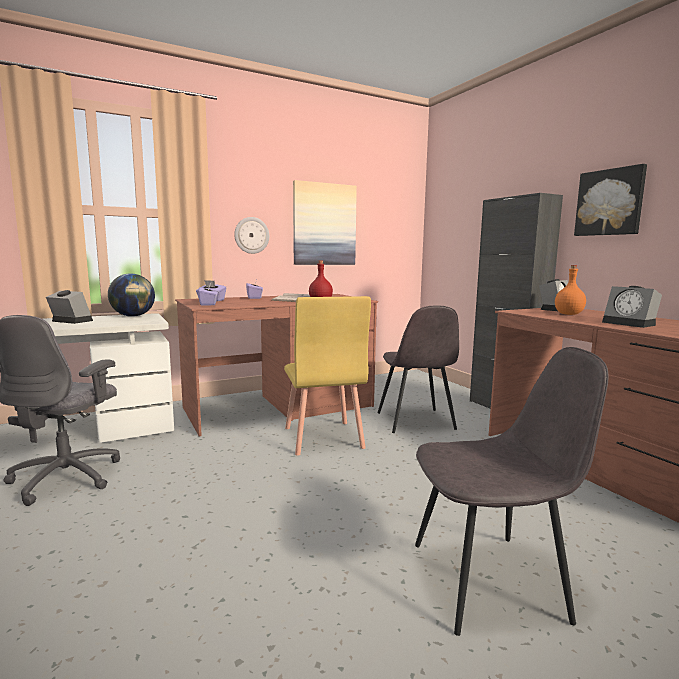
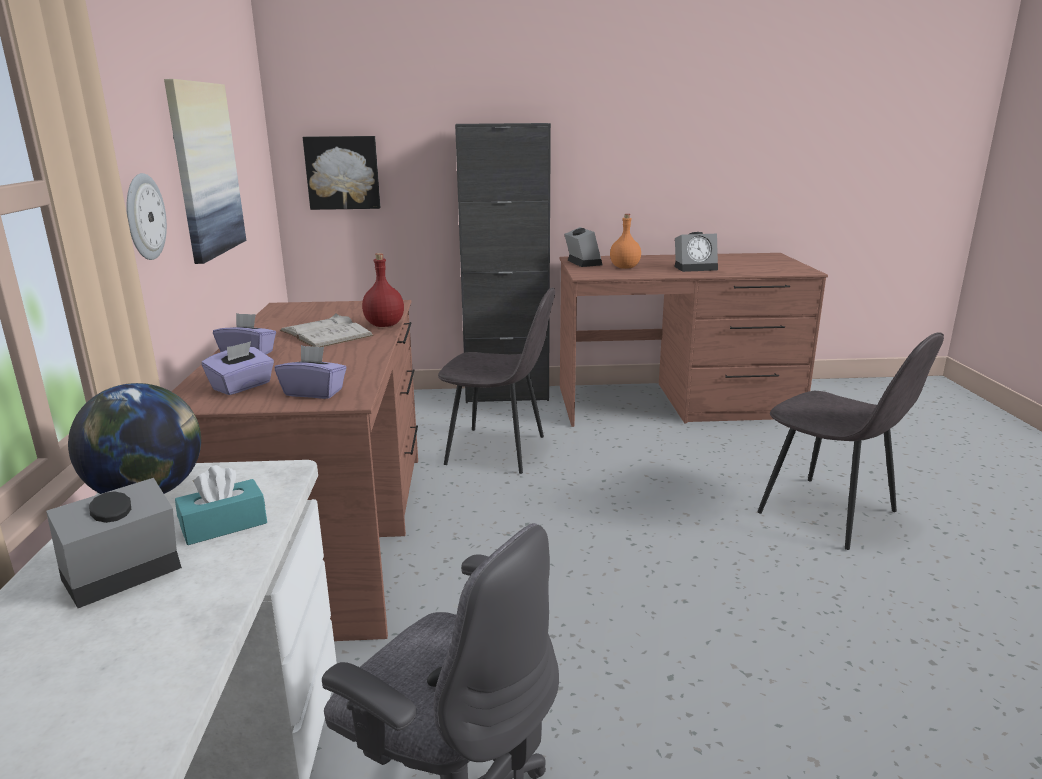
camera: 65 degrees left, 10 degrees up
(105, 322) = (224, 525): none -> turquoise tissue box
(322, 438) = (495, 524): yellow chair -> none
(491, 580) = (830, 513): grey chair -> grey chair turned 120 degrees clockwise
(610, 202) = (601, 136): picture -> picture (343, 172)

